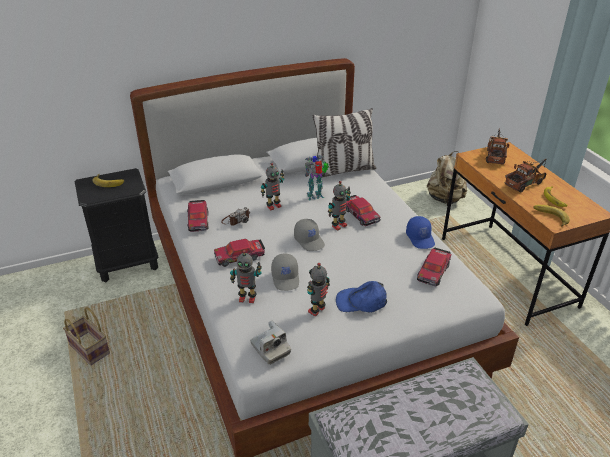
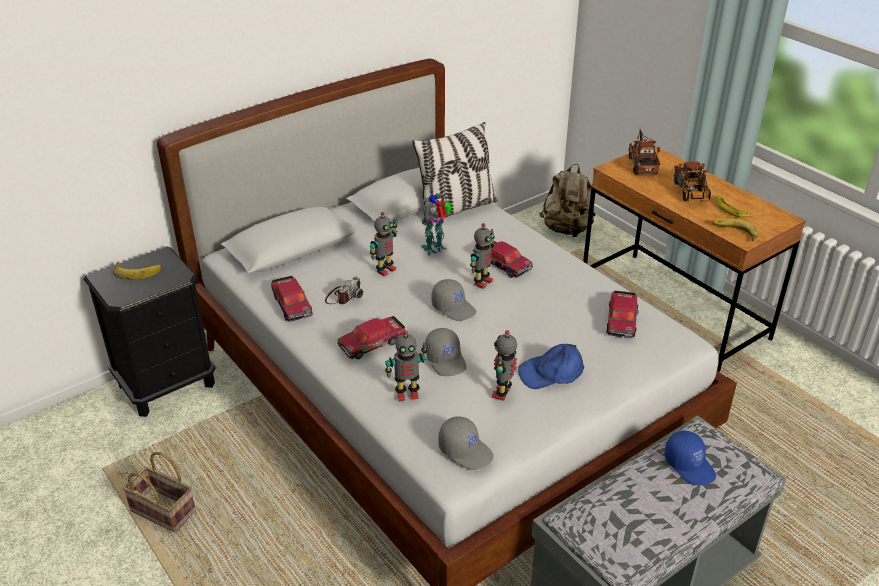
camera: 15 degrees left, 0 degrees up
(270, 349) = (466, 450): camera -> grey cap
(420, 238) = (589, 282): blue cap -> blue cap (690, 465)
(526, 183) = (691, 194): toy truck -> toy truck turned 135 degrees clockwise

